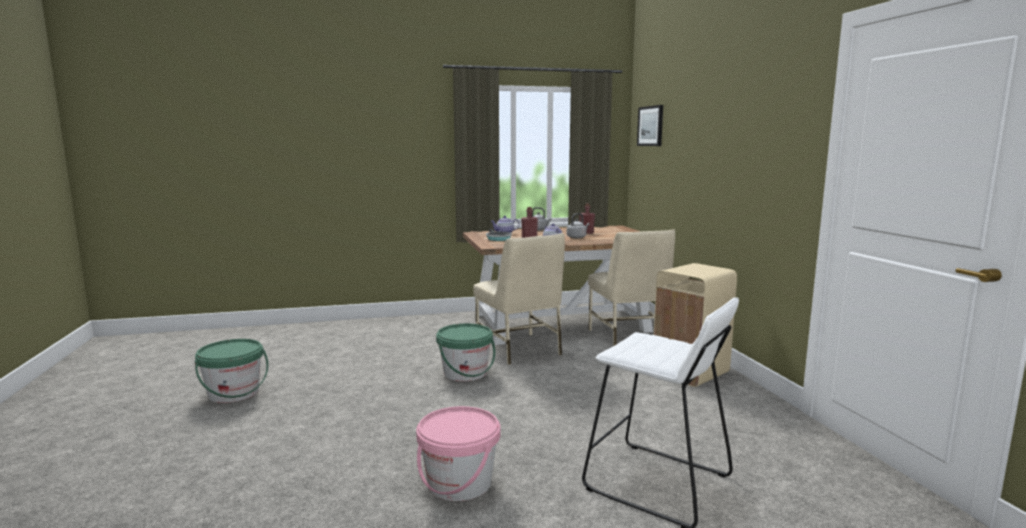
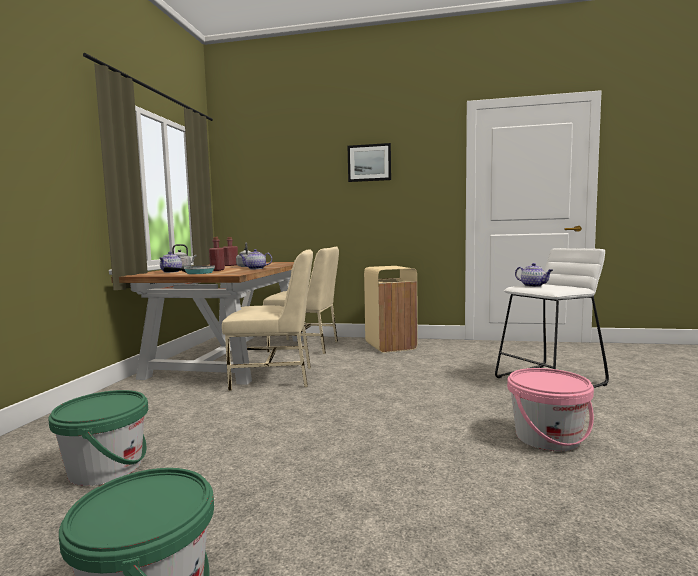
camera: 65 degrees left, 5 degrees down
(465, 373) = (305, 405): green bucket -> green bucket (106, 468)
(651, 126) = (251, 170): picture -> picture (369, 163)
(651, 341) = (533, 286): none -> teapot

